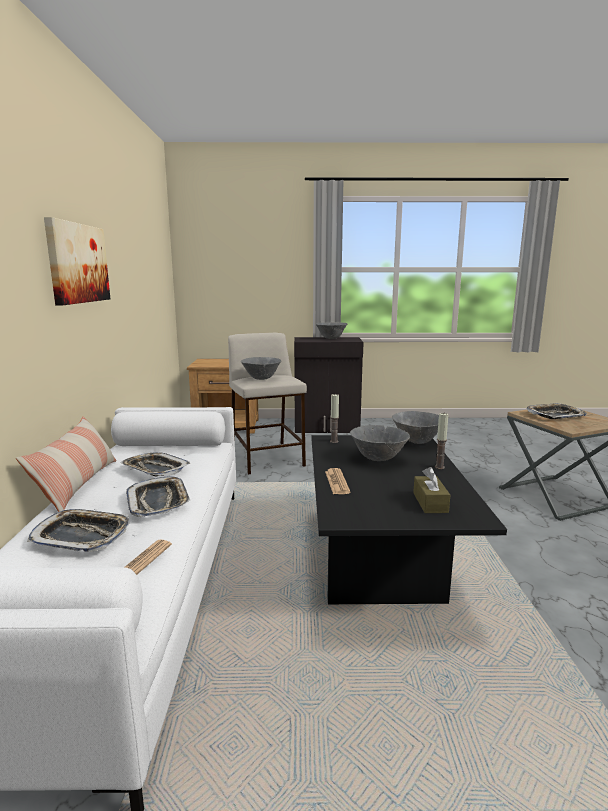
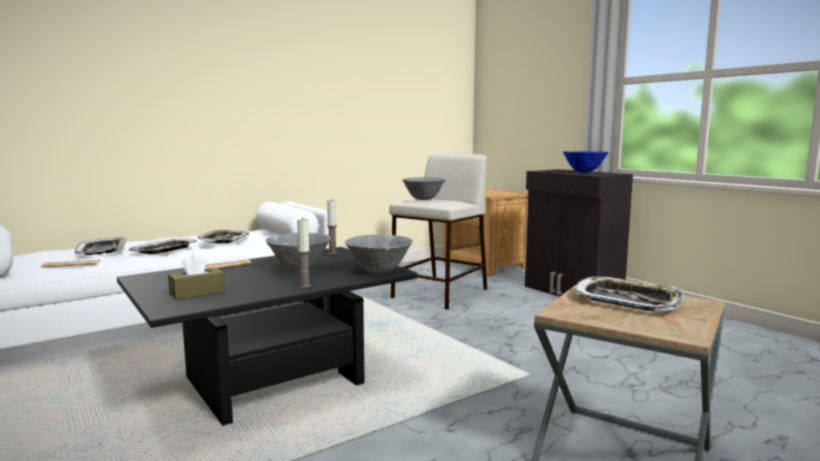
camera: 55 degrees right, 5 degrees down
(77, 263) = (252, 80): picture -> none
(78, 485) = (181, 236): pillow -> none
(331, 338) = (584, 172): grey bowl -> blue bowl

